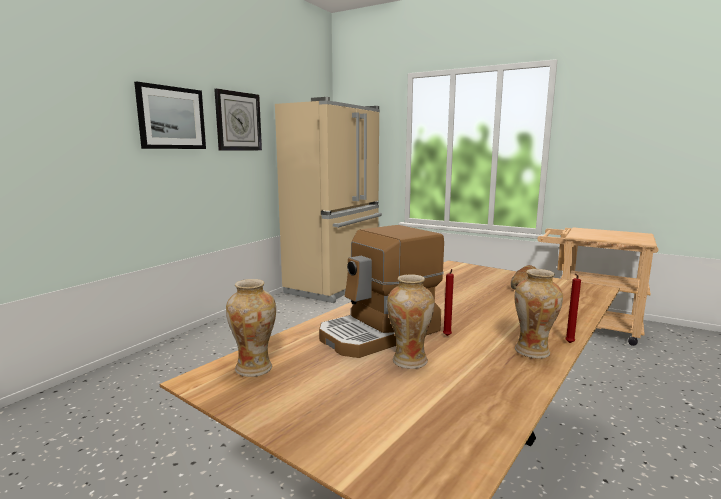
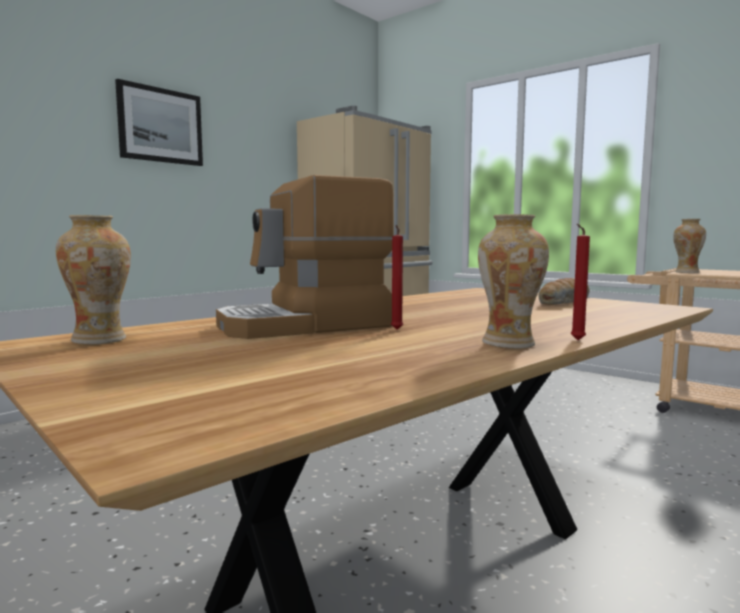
camera: 10 degrees right, 5 degrees down
(238, 121) = (248, 138): wall clock -> none
(409, 361) = (313, 343): vase -> vase (686, 272)

